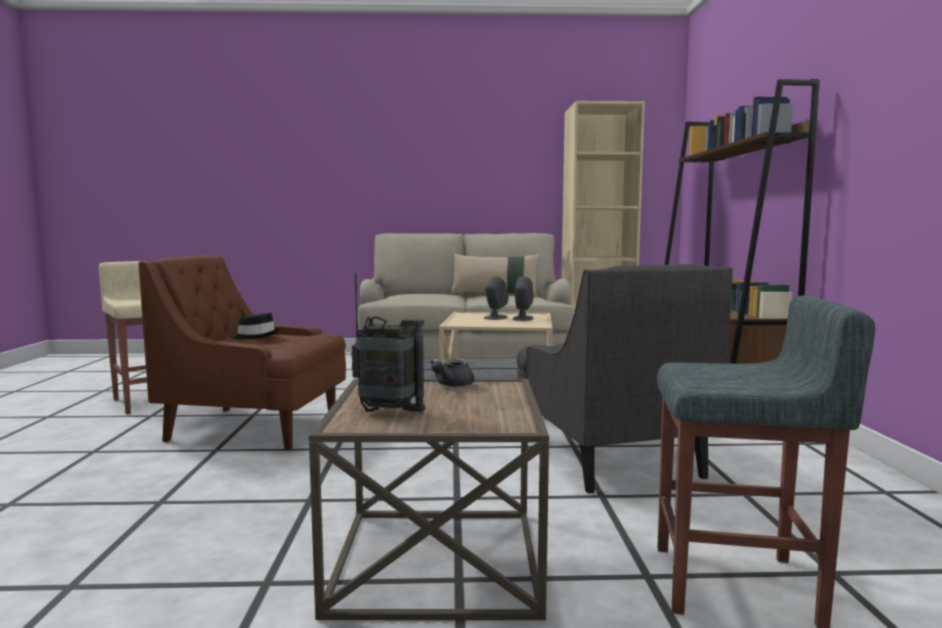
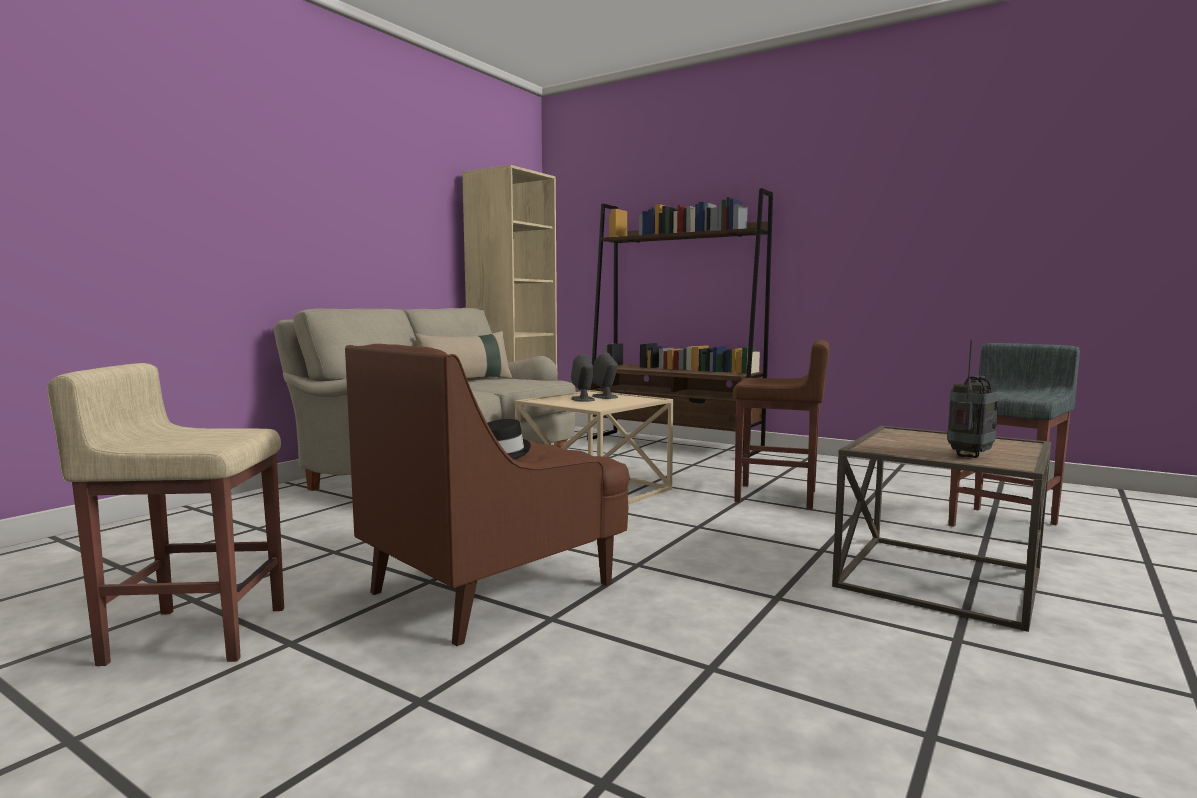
camera: 55 degrees left, 0 degrees up
(451, 385) = (892, 437): grey teapot -> none
(608, 456) = (777, 496): grey armchair -> brown stool

